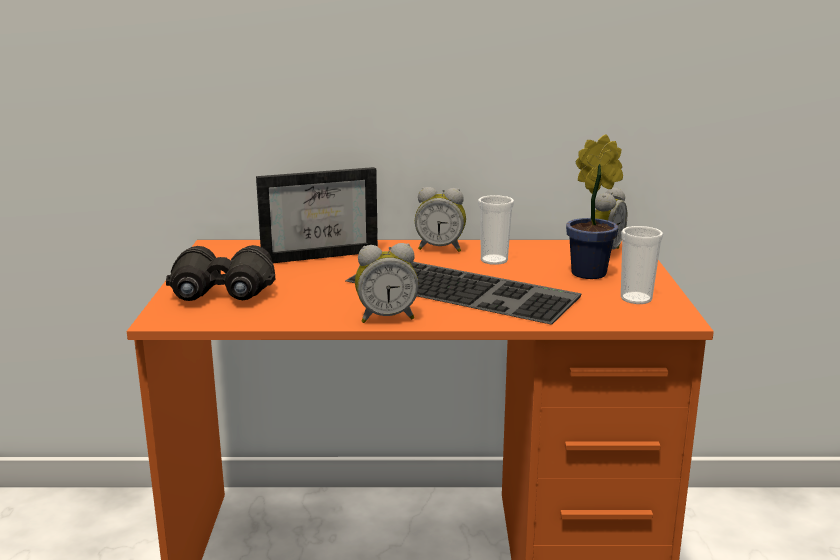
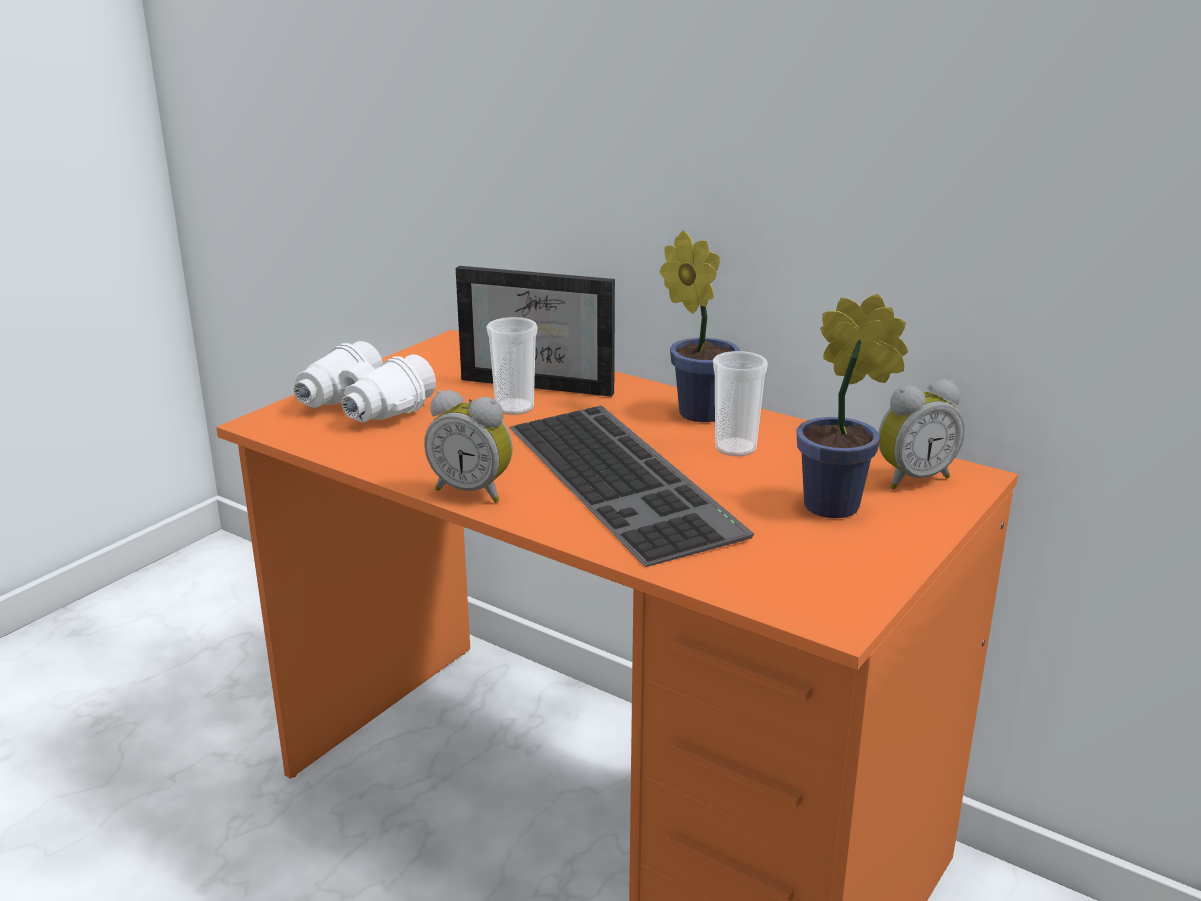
camera: 35 degrees right, 5 degrees up
(222, 294) = (363, 408): black binoculars -> white binoculars
(440, 248) = (697, 411): alarm clock -> potted plant
(636, 299) = (830, 567): cup -> cup (514, 408)

